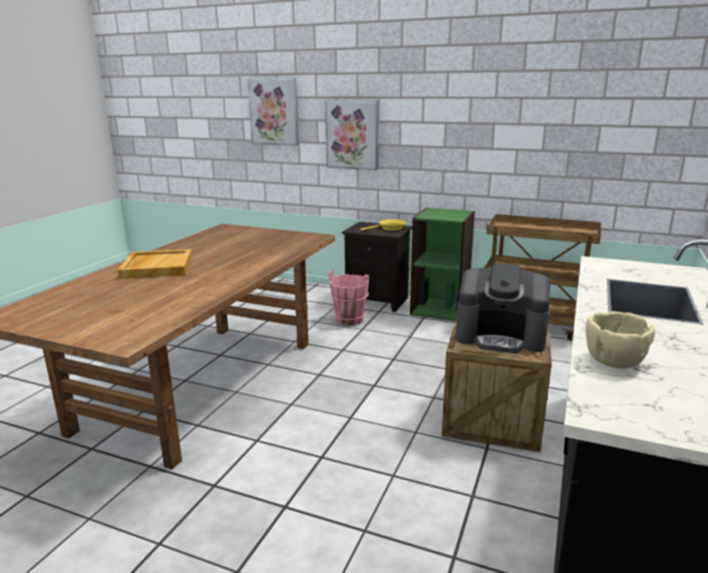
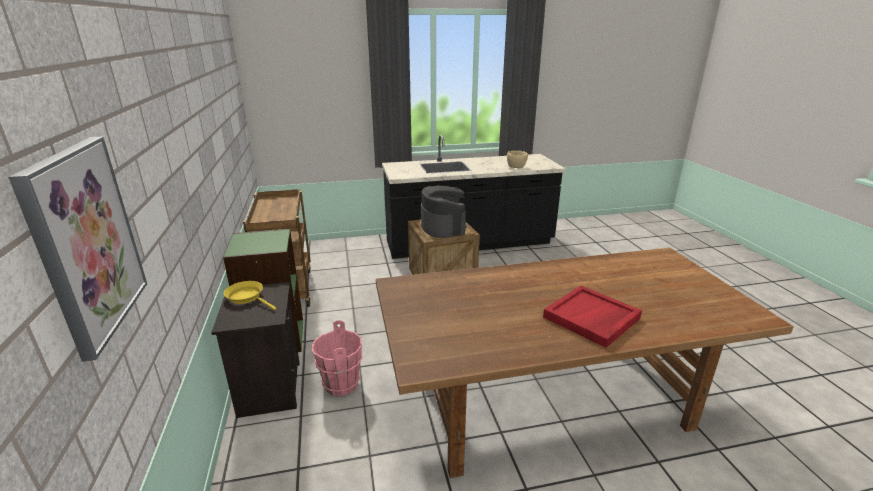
camera: 125 degrees left, 5 degrees up
(157, 267) = (591, 318): beige tray -> red tray
(352, 134) = (168, 211): picture -> none

